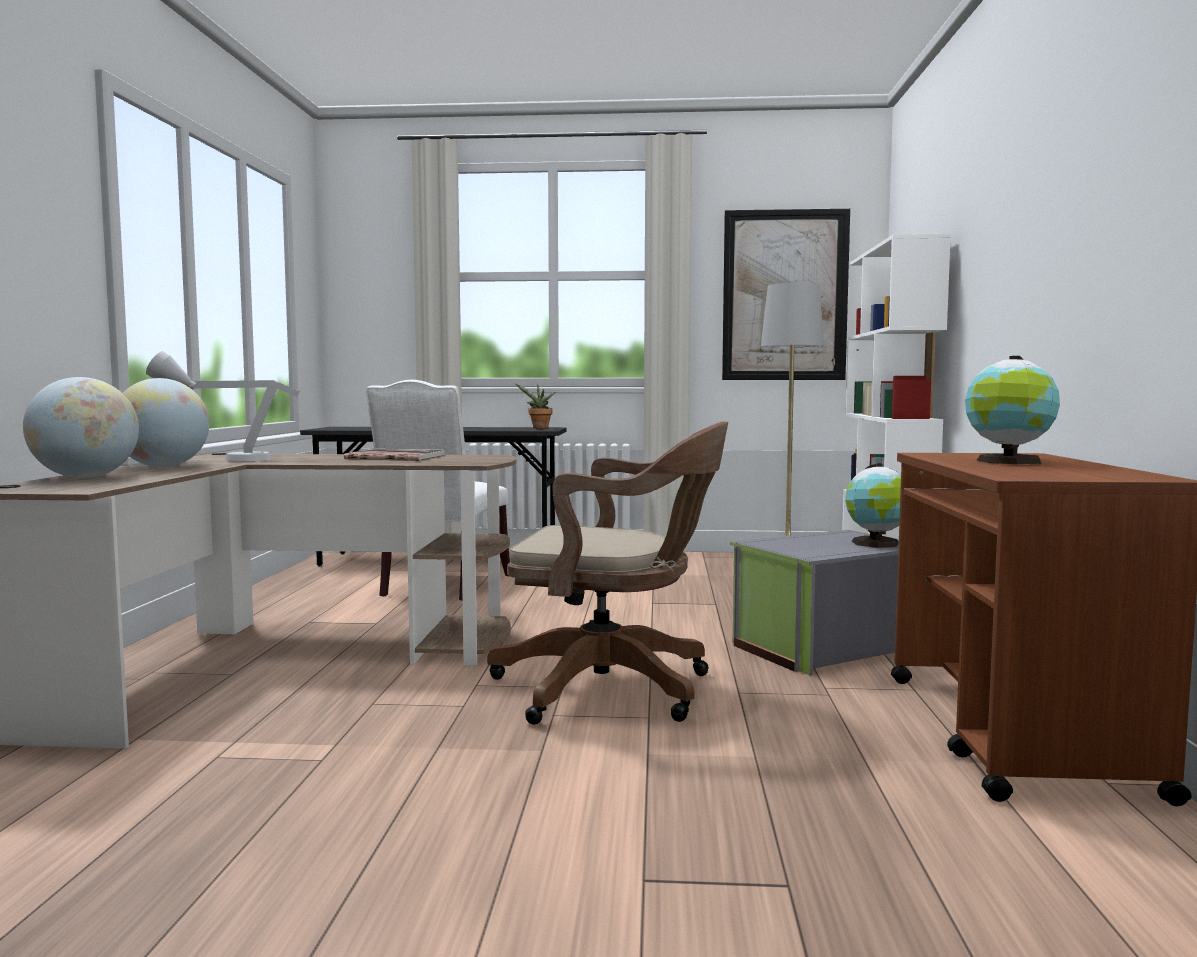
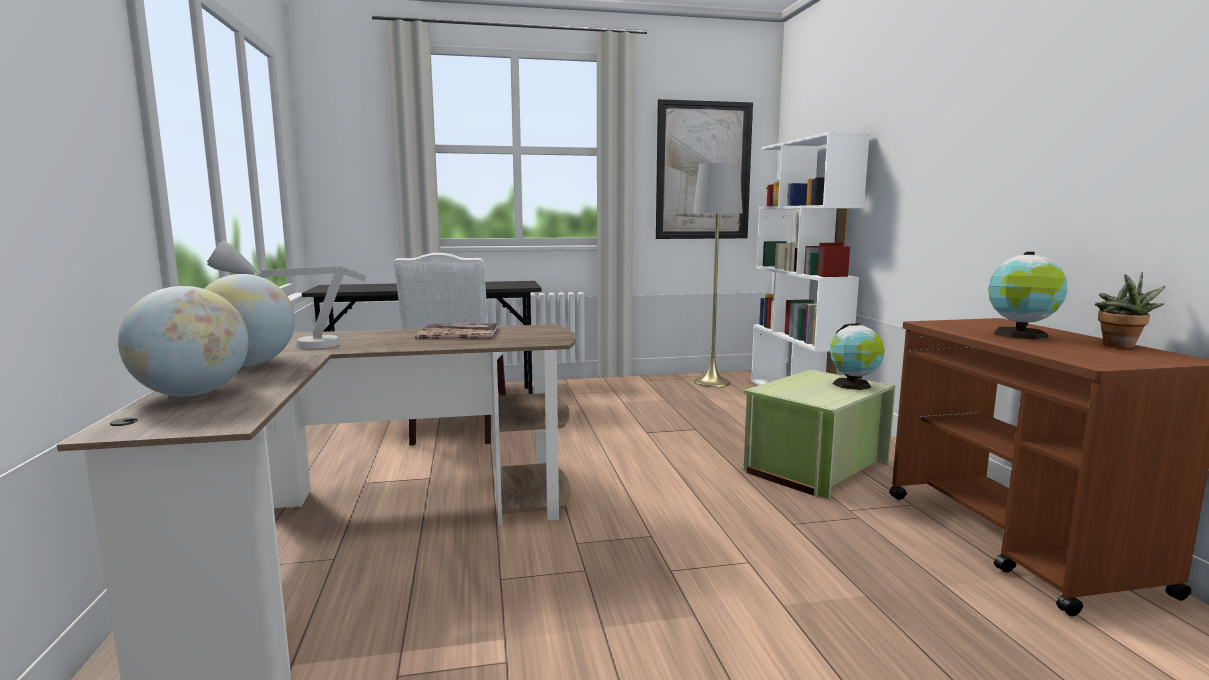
camera: 15 degrees left, 5 degrees up
(539, 428) = (516, 283): potted plant -> potted plant (1121, 346)
(614, 689) = (696, 533): brown office chair -> none
(826, 647) = (814, 467): grey storage box -> green storage box

